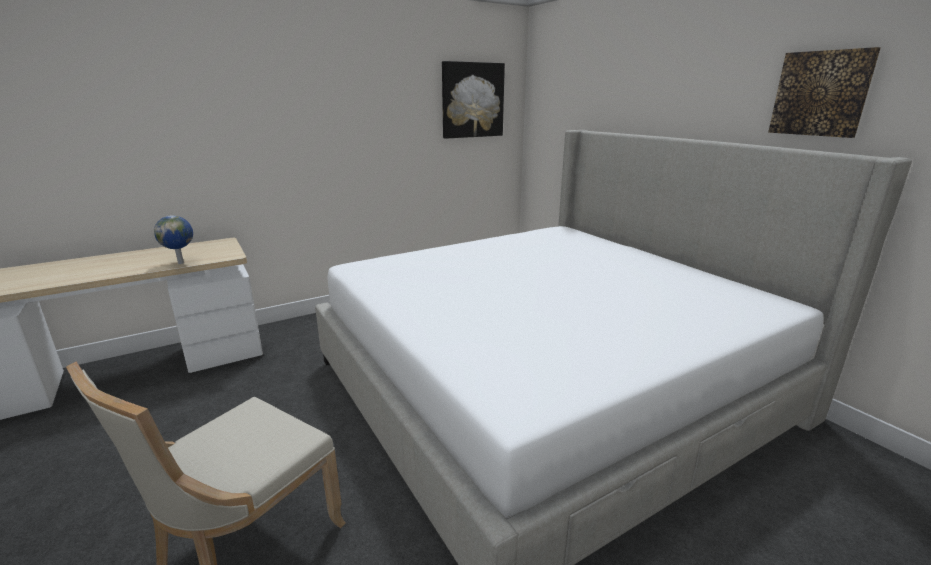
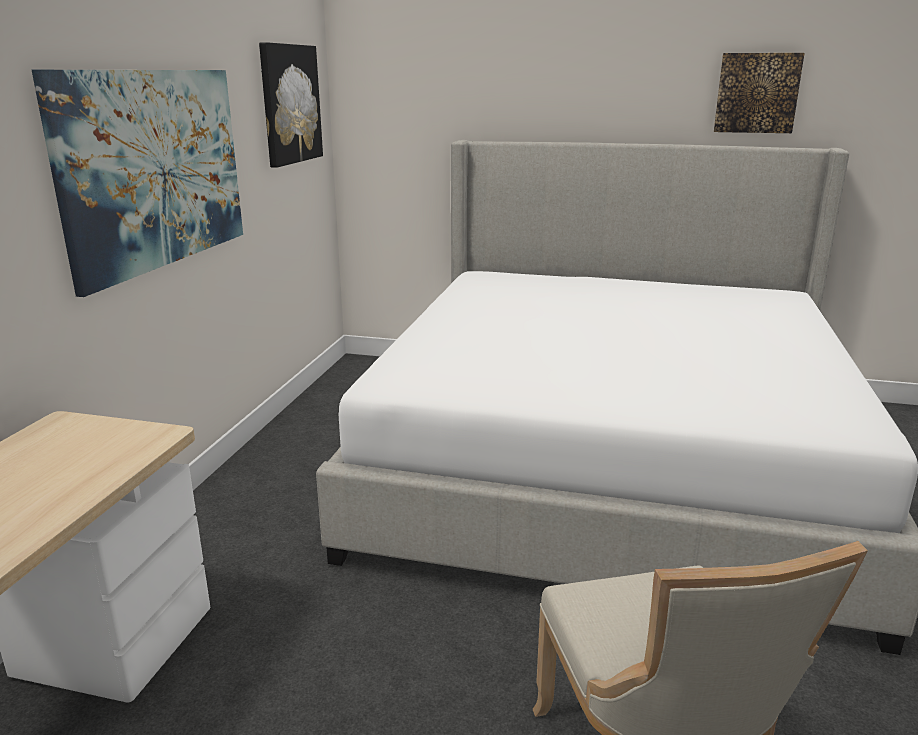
camera: 45 degrees left, 0 degrees up
(181, 262) = (98, 477): globe -> none
(331, 130) = (156, 169): none -> picture

